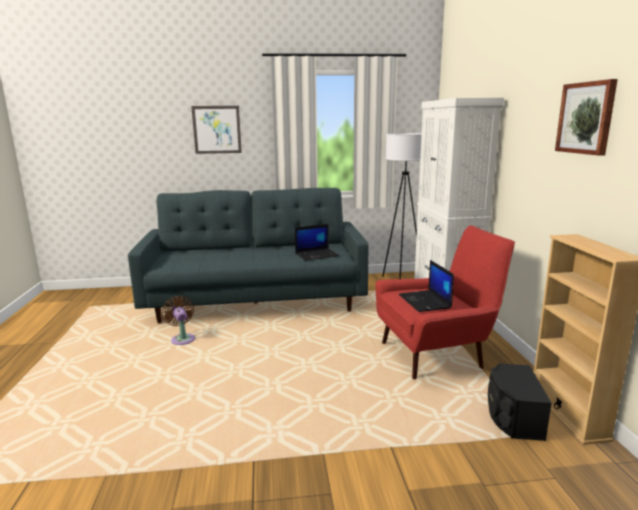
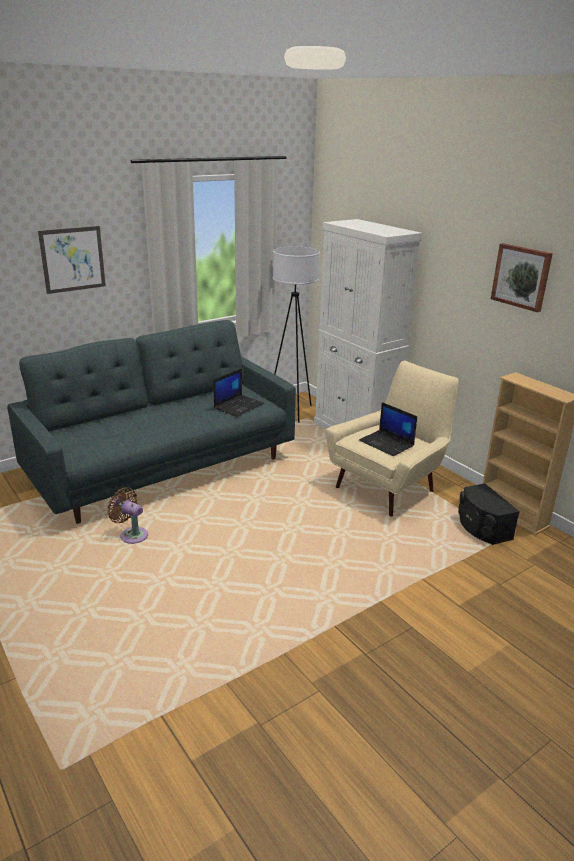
camera: 30 degrees left, 10 degrees up
(436, 354) = (388, 487): red armchair -> beige armchair

